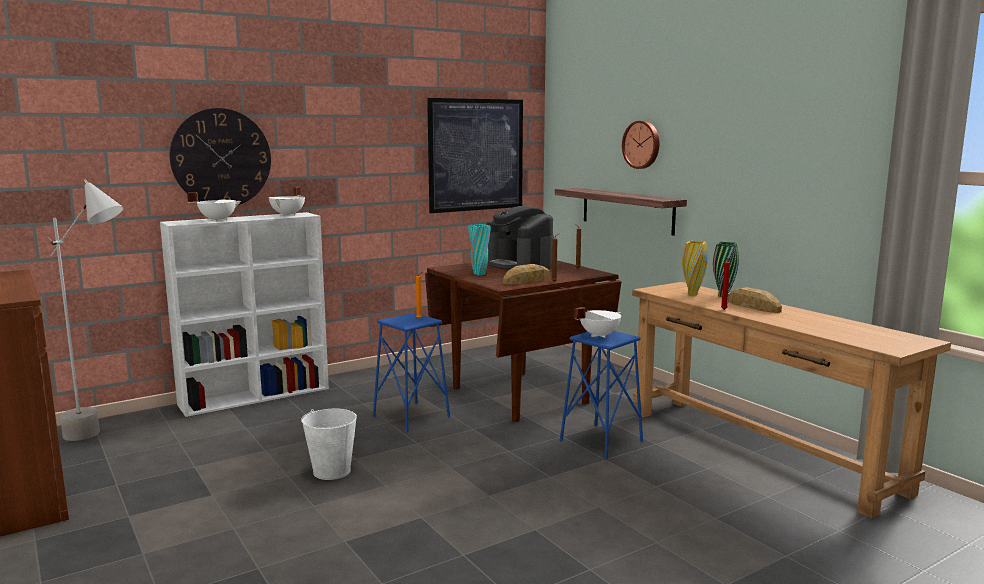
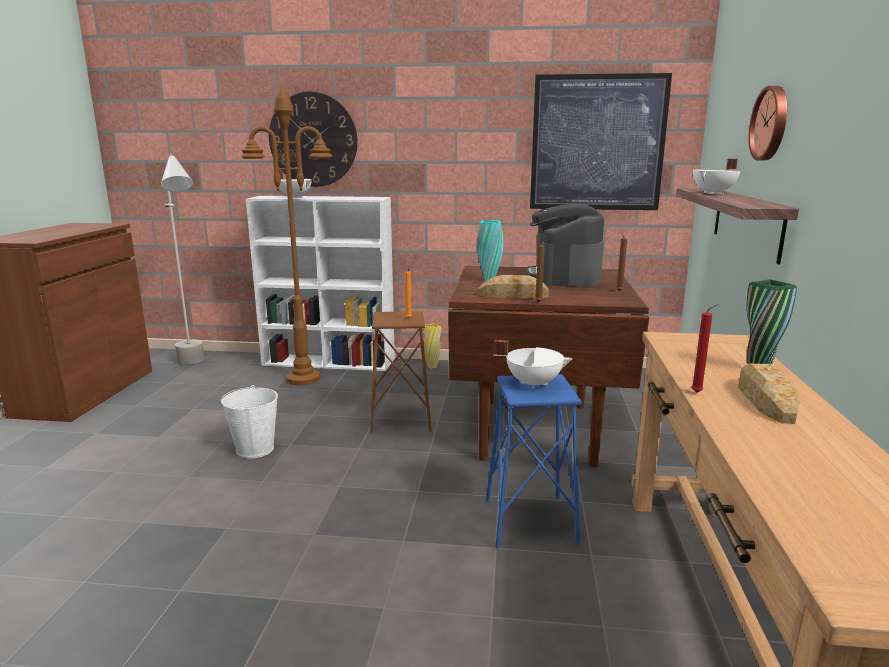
camera: 40 degrees right, 5 degrees up
(259, 414) = (304, 379): none -> brown floor lamp
(288, 215) = (362, 197): white cooking pot -> white cooking pot (714, 193)
(411, 417) = (400, 419): blue stool -> brown stool
(692, 294) = (712, 357): yellow vase -> yellow vase (432, 367)

